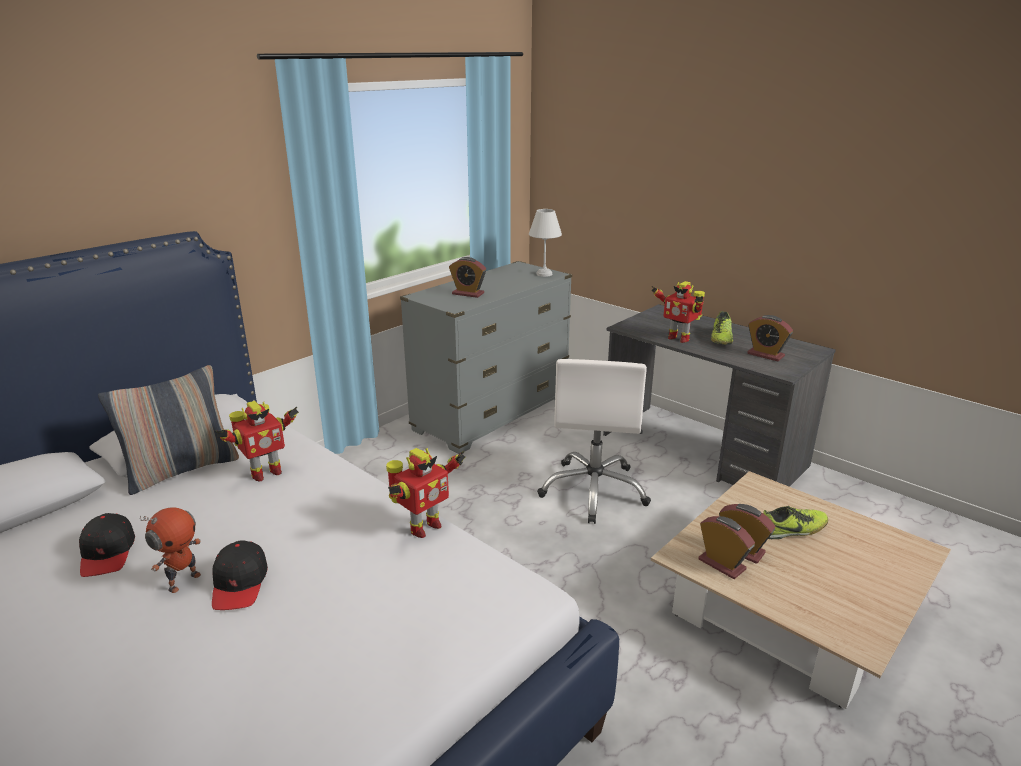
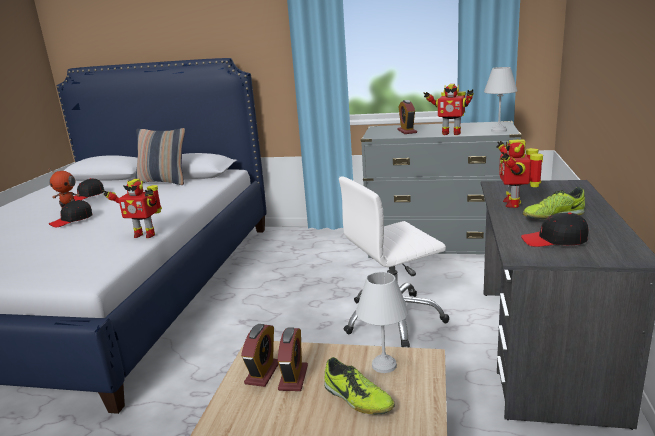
camera: 60 degrees right, 5 degrees down
(265, 473) = (174, 193): toy robot -> toy robot (450, 133)
(753, 503) = (383, 365): none -> white table lamp
(765, 355) = (554, 240): alarm clock -> black cap

